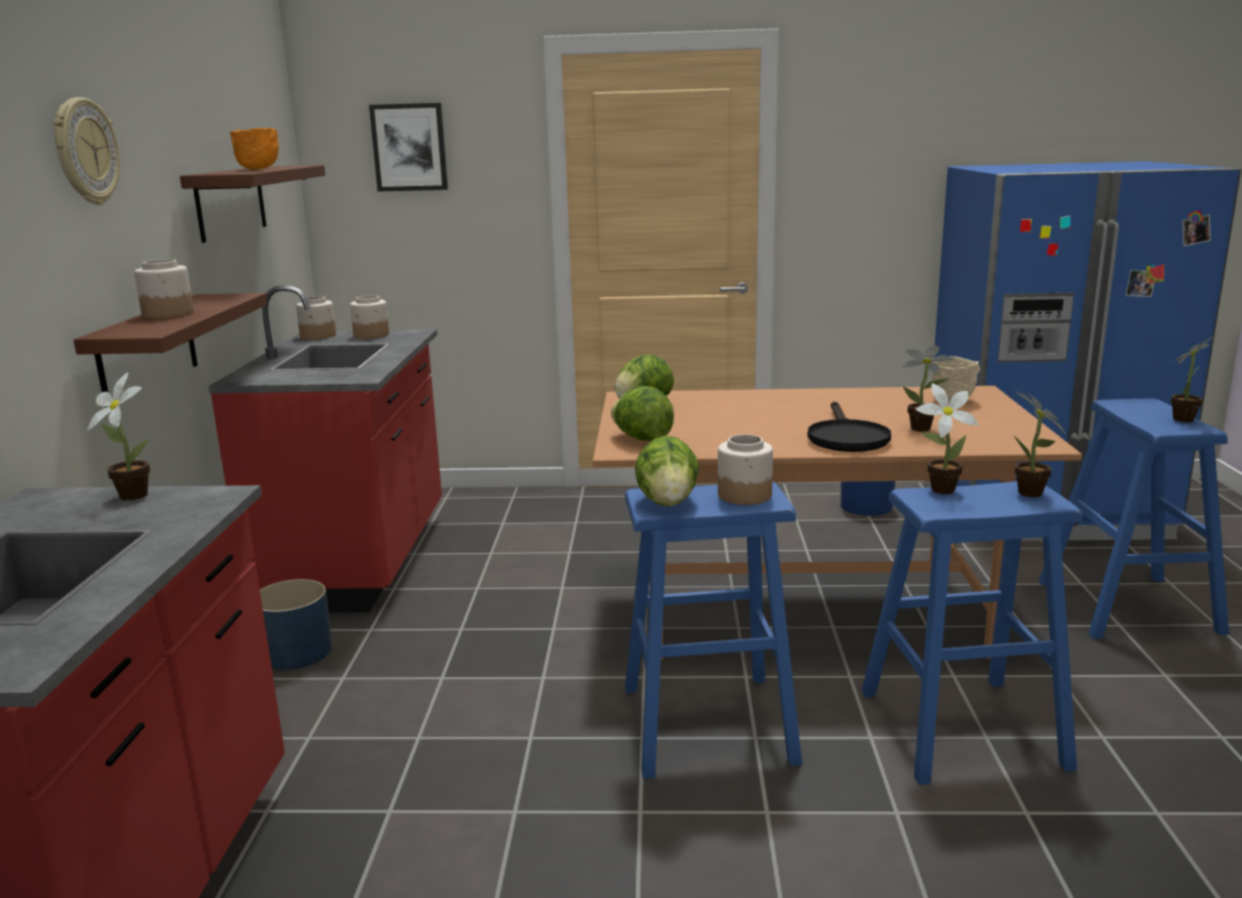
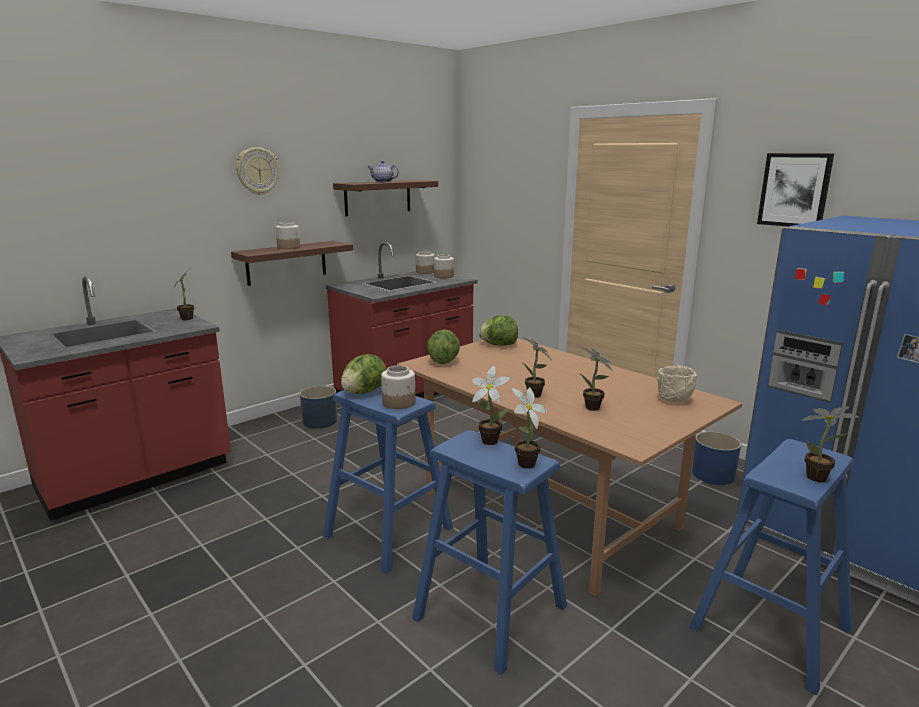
camera: 45 degrees right, 0 degrees up
(259, 169) = (383, 182): orange bowl -> teapot
(409, 147) = (502, 173): picture -> picture (794, 190)
(846, 437) = (535, 396): black frying pan -> potted plant

